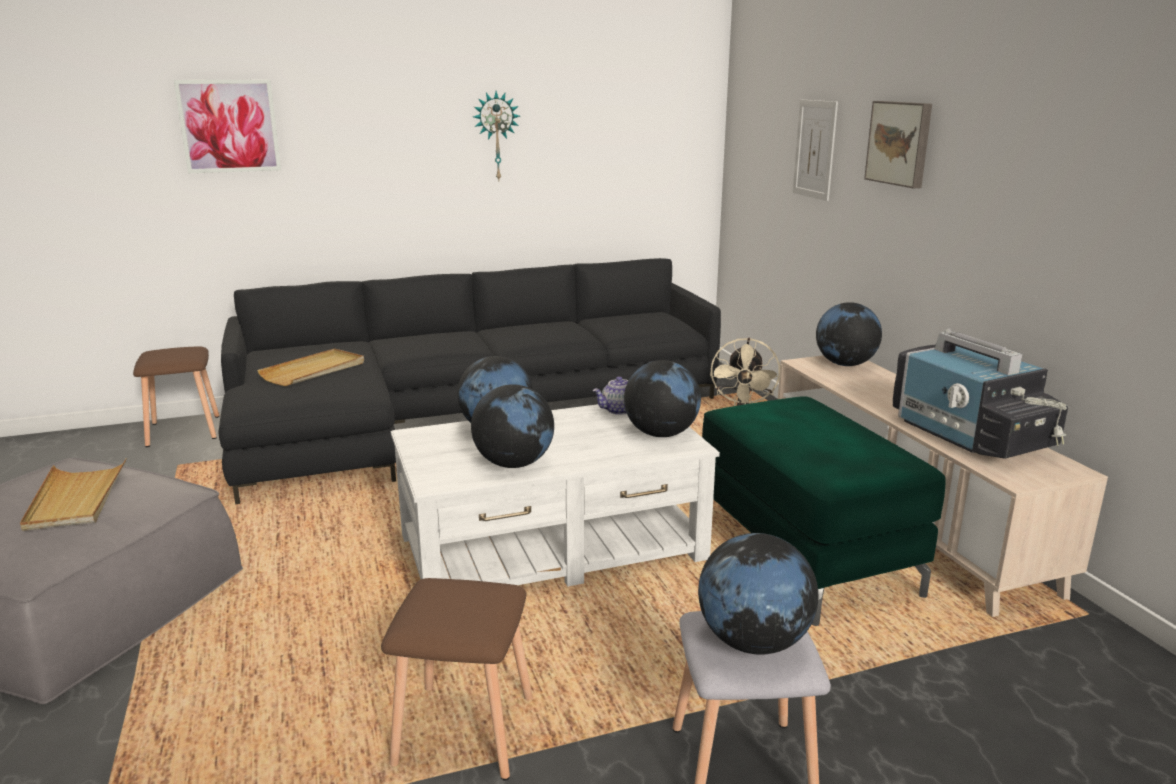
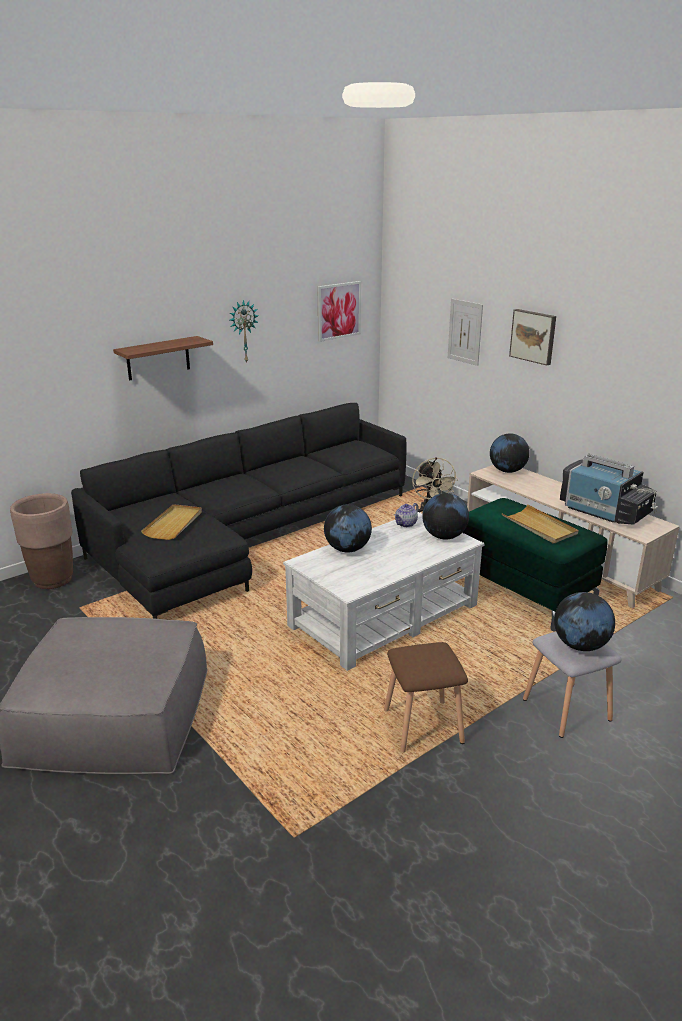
camera: 20 degrees left, 5 degrees up
(76, 498) = (118, 645): beige tray -> beige tray (539, 527)
(185, 430) = (53, 580): brown stool -> brown planter
(229, 126) = (66, 347): picture -> picture (338, 310)
(364, 157) = (158, 358): none -> shelf
(514, 464) = (381, 571): globe -> none

